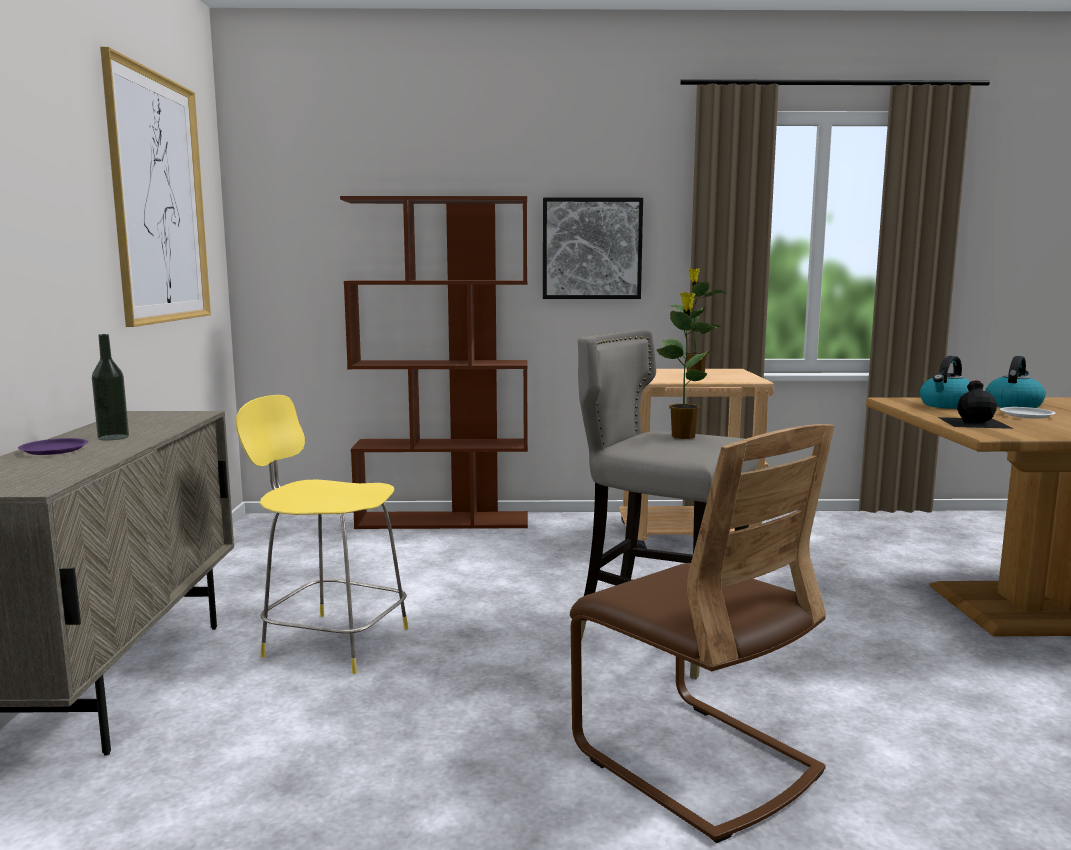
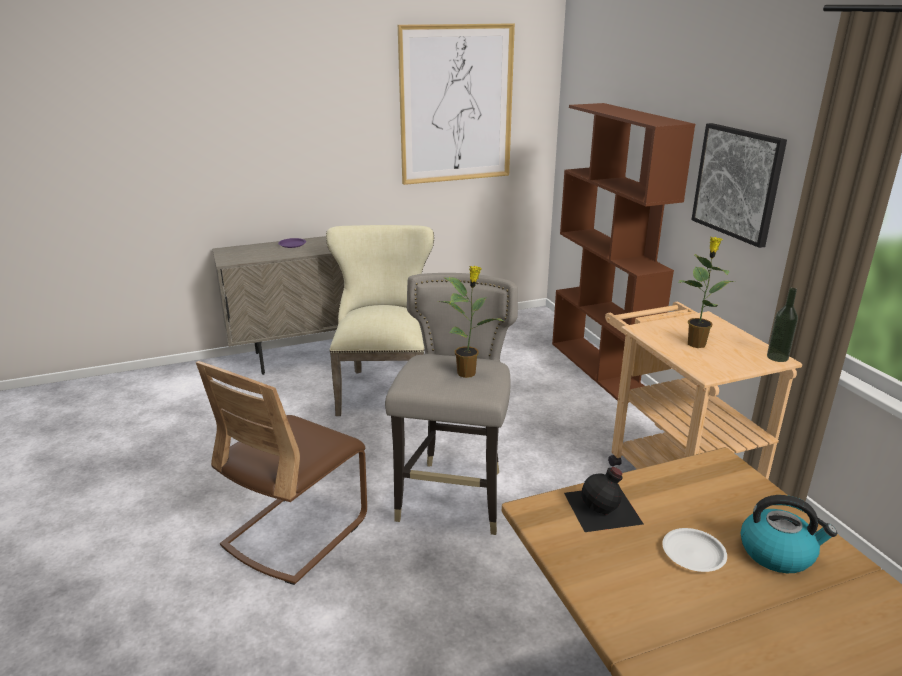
camera: 70 degrees right, 15 degrees up
(113, 437) = (323, 245): bottle -> bottle (777, 357)
(332, 641) = (384, 388): yellow stool -> beige chair
(947, 405) = (715, 498): kettle -> none

